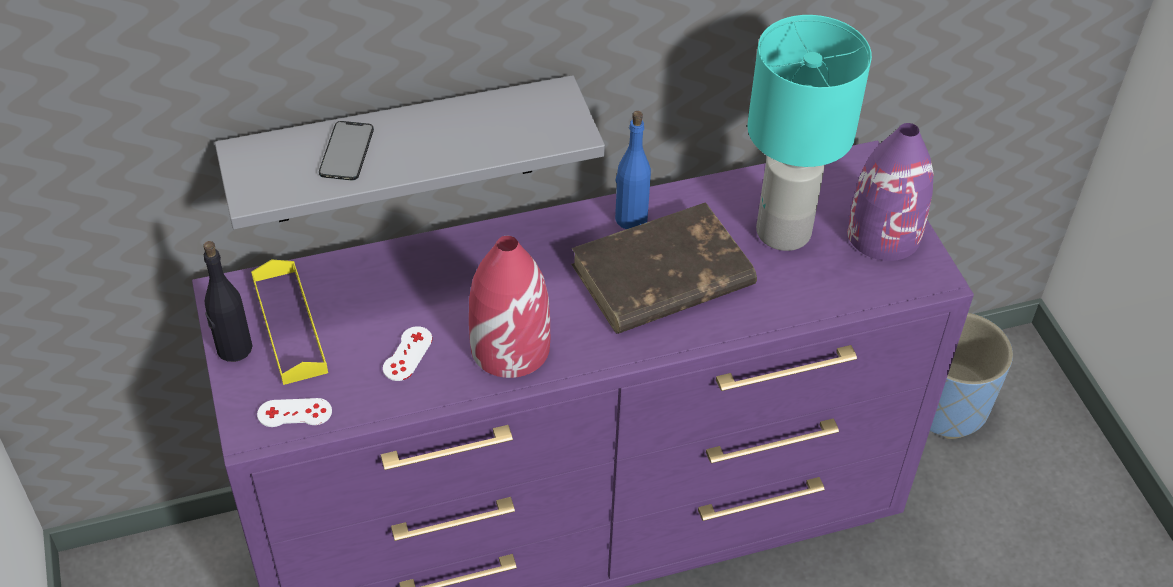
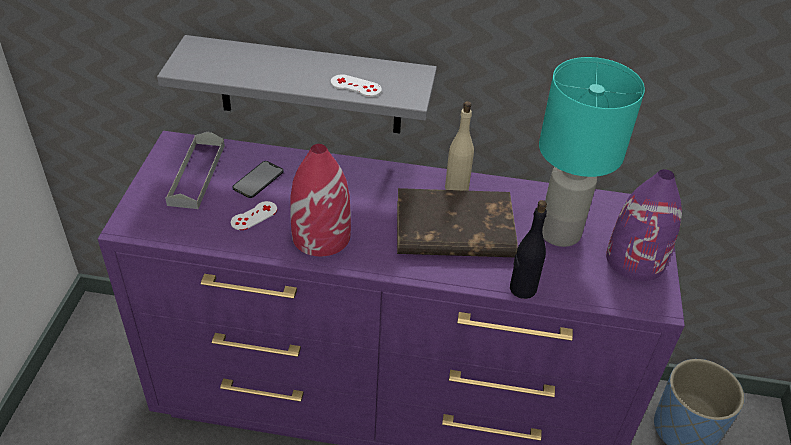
camera: 25 degrees right, 5 degrees down
(234, 348) = (155, 175): black bottle -> black bottle (522, 289)
(289, 326) = (197, 174): yellow tray -> grey tray
(294, 413) = (160, 224): white game controller -> white game controller (356, 86)
(346, 151) = (256, 63): phone -> phone (258, 179)
(630, 218) = (456, 188): blue bottle -> beige bottle

